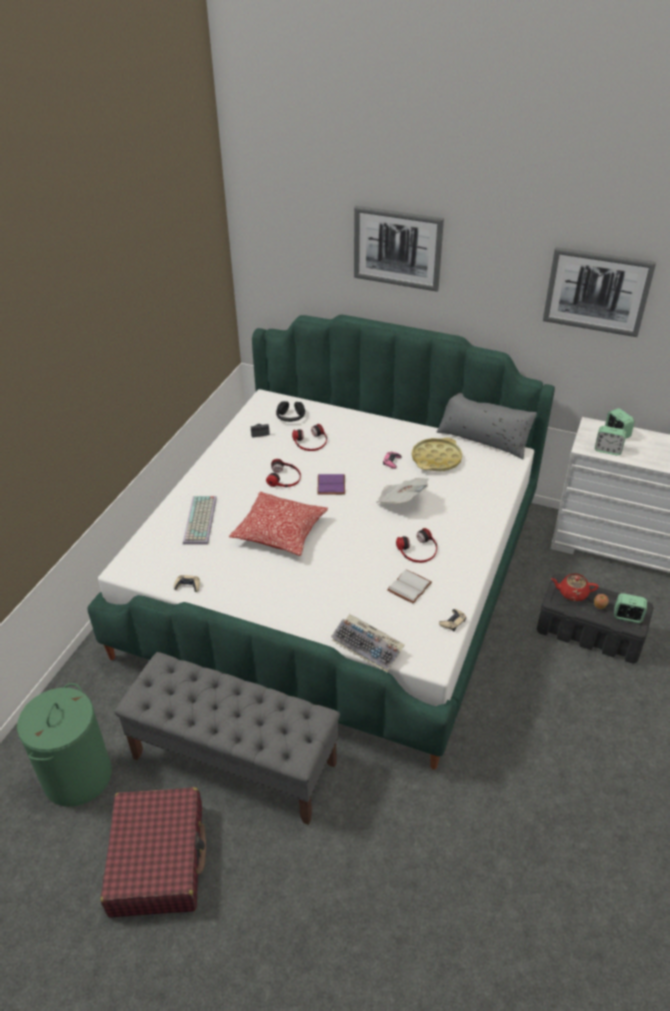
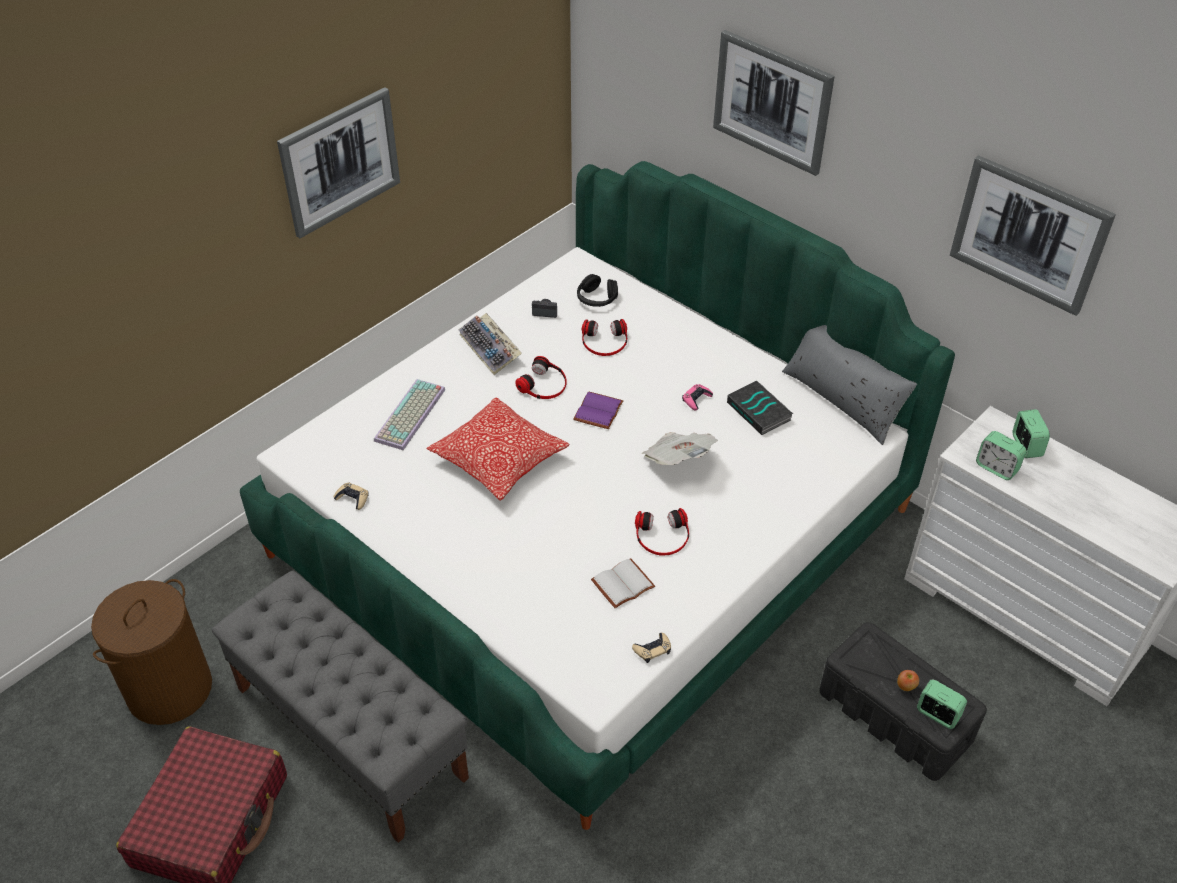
camera: 20 degrees right, 5 degrees up
(77, 775) = (170, 689): green laundry basket -> brown laundry basket
(113, 342) = (340, 161): none -> picture
(368, 647) = (526, 648): keyboard -> keyboard (491, 349)
(436, 459) = (760, 411): yellow tray -> book
(572, 593) = (877, 656): red teapot -> none

